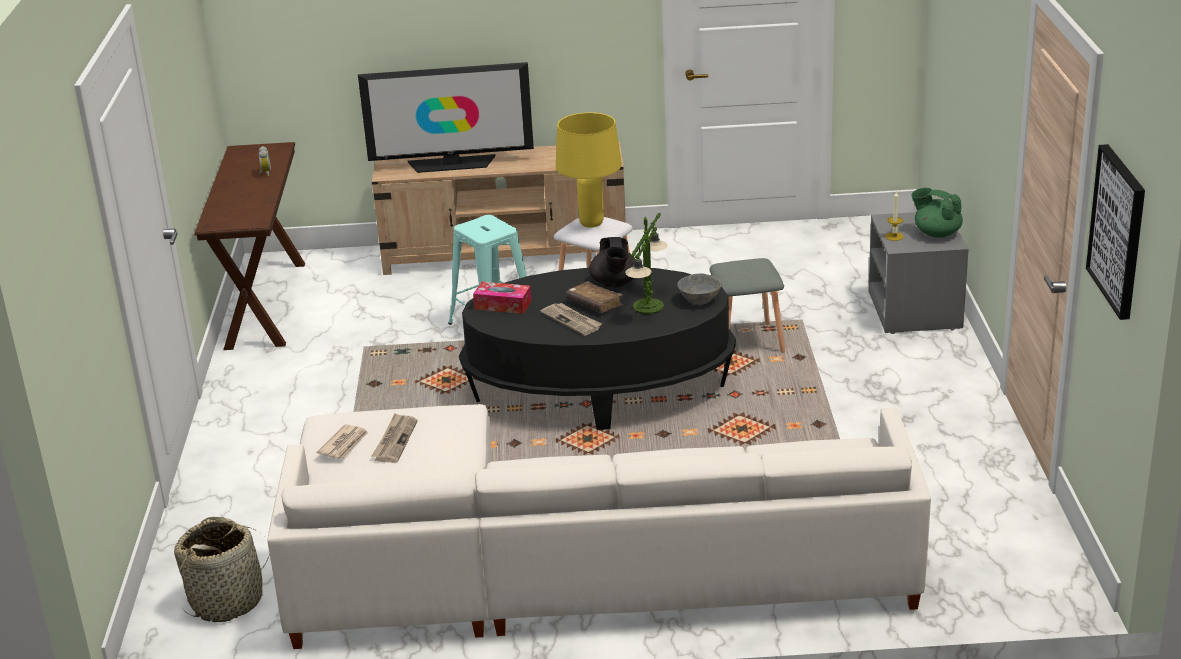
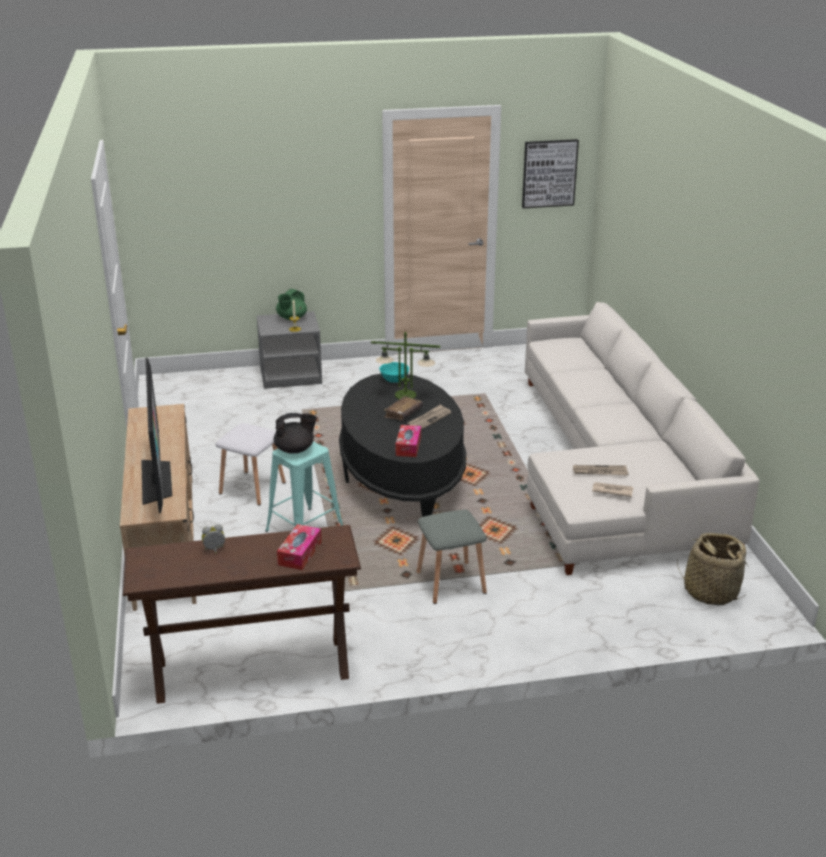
camera: 100 degrees left, 0 degrees up
(233, 206) = (300, 553): none -> tissue box
(591, 224) = (246, 434): yellow table lamp -> none
(614, 283) = (370, 408): black teapot -> black teapot (295, 450)
(699, 300) = (394, 380): grey bowl -> turquoise bowl
(745, 341) = (331, 427): grey stool -> grey stool (450, 583)

